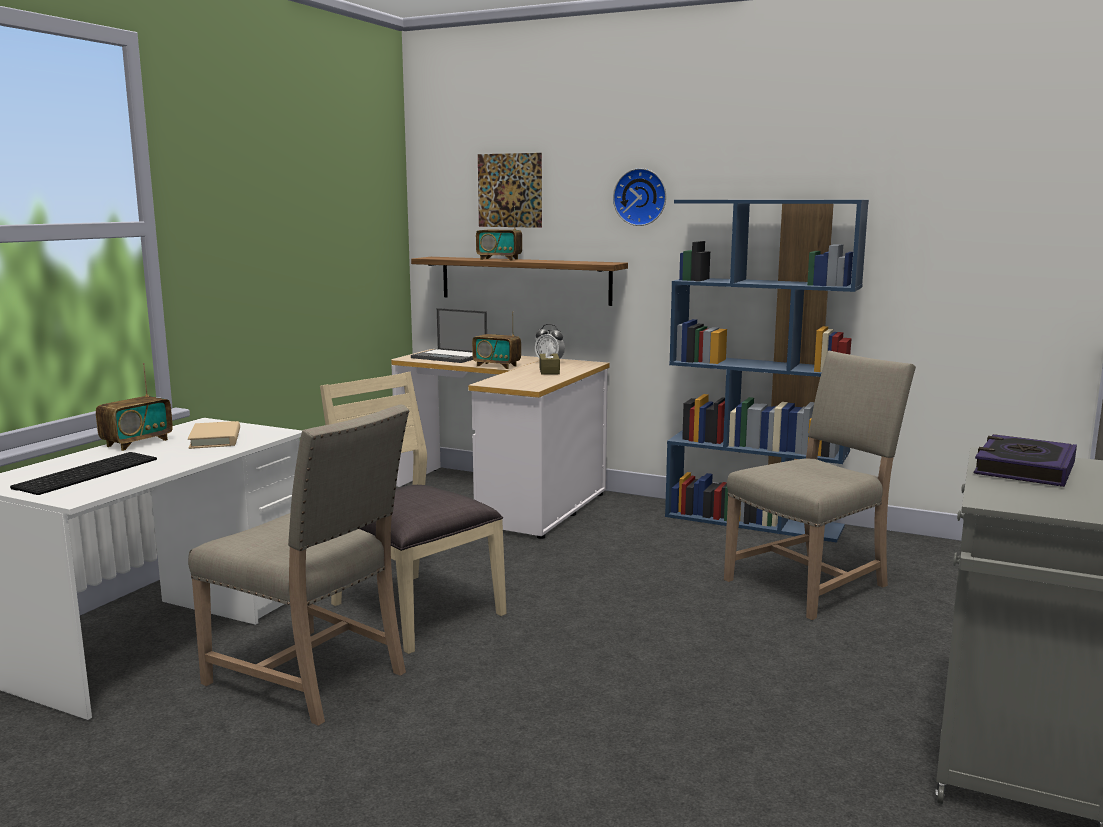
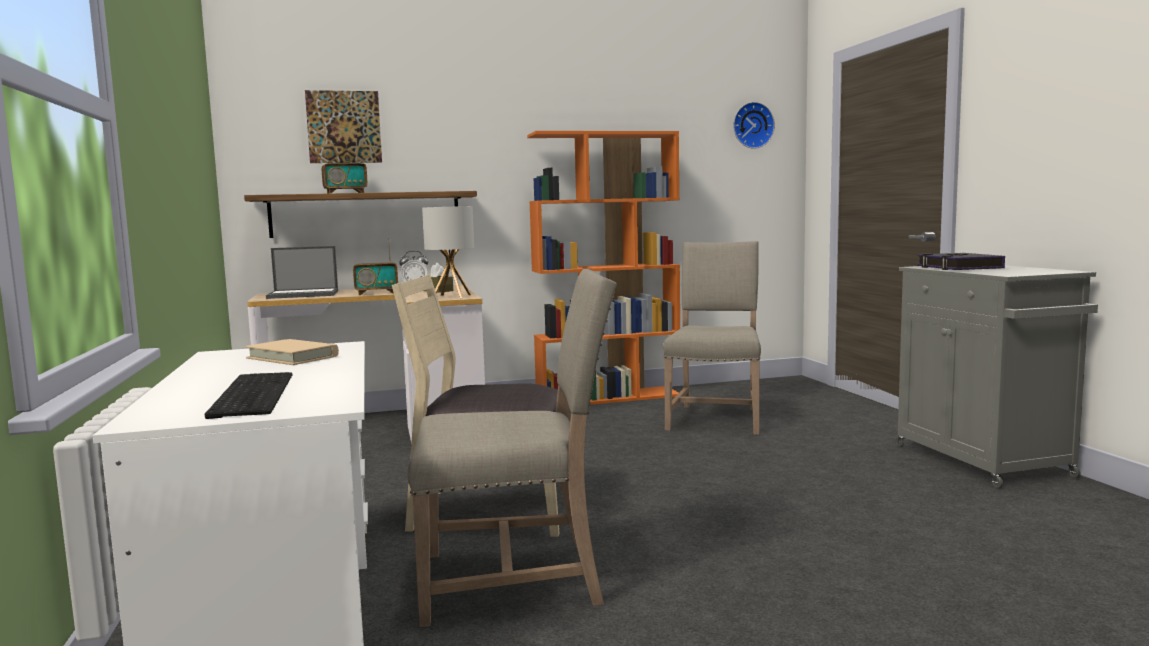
camera: 40 degrees left, 5 degrees down
(137, 443) = (205, 373): radio -> none
(525, 384) = (451, 296): none -> table lamp
(641, 197) = (480, 133): wall clock -> wall clock (752, 125)
(754, 521) = (608, 397): blue bookcase -> orange bookcase

